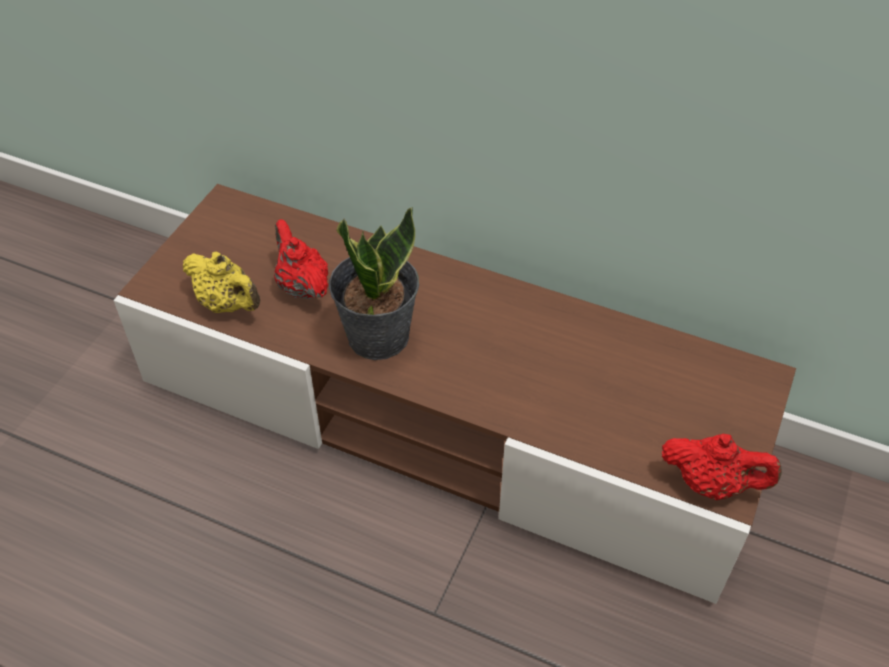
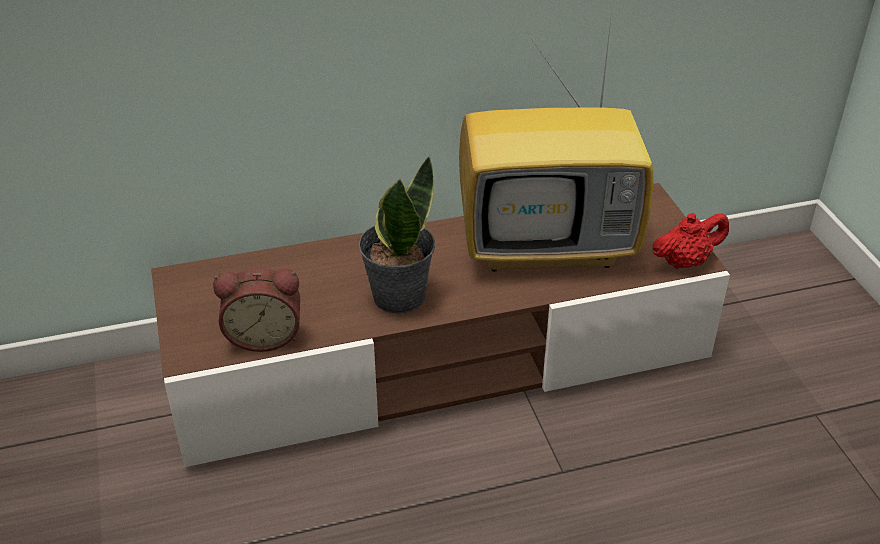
camera: 40 degrees left, 10 degrees down
(228, 304) = (264, 335): yellow teapot -> alarm clock
(302, 286) = (306, 296): red teapot -> none
(583, 371) = (550, 245): none -> television

